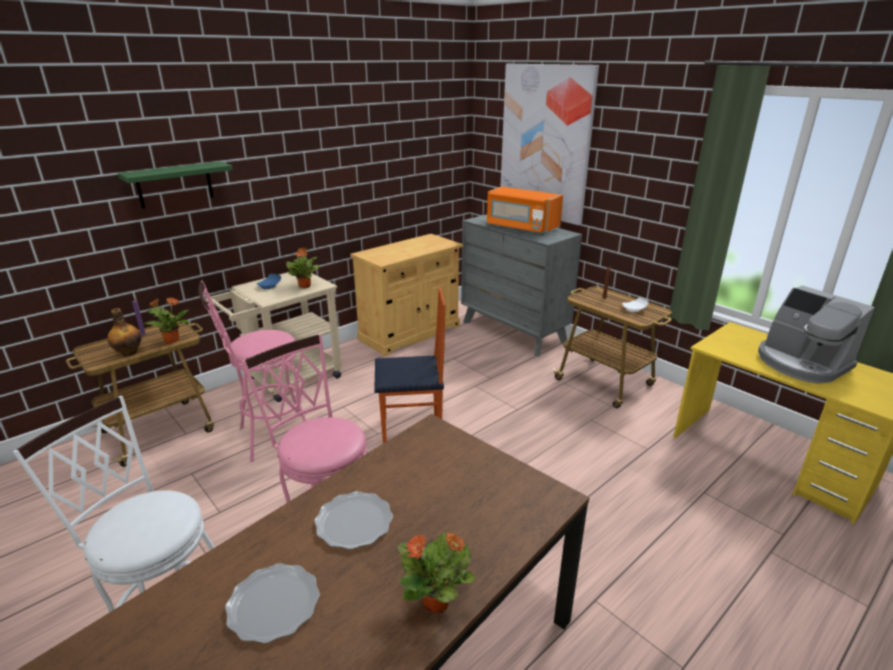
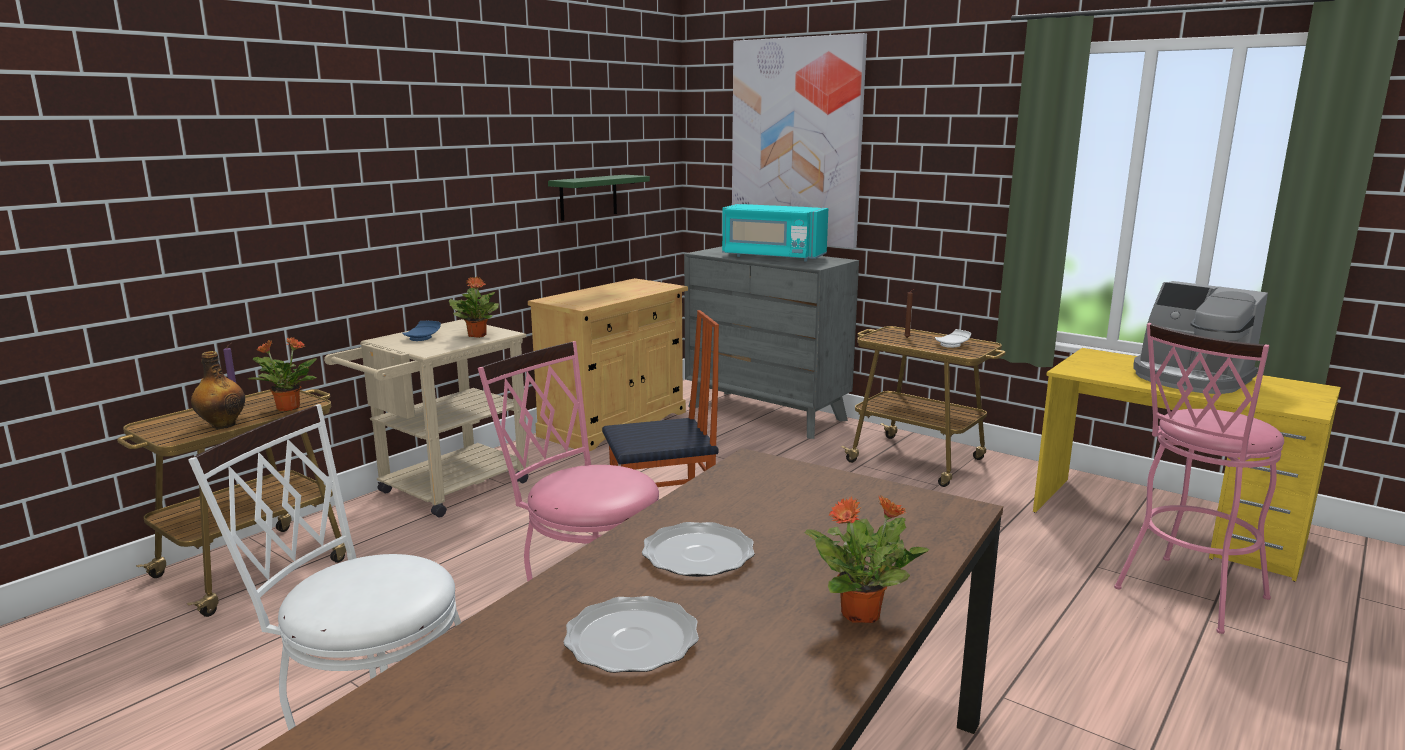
camera: 10 degrees left, 10 degrees down
(175, 184) = (288, 179): green shelf -> green shelf (588, 197)
(269, 437) = (441, 560): pink stool -> pink stool (1184, 596)
(521, 227) = (772, 257): orange microwave -> turquoise microwave

